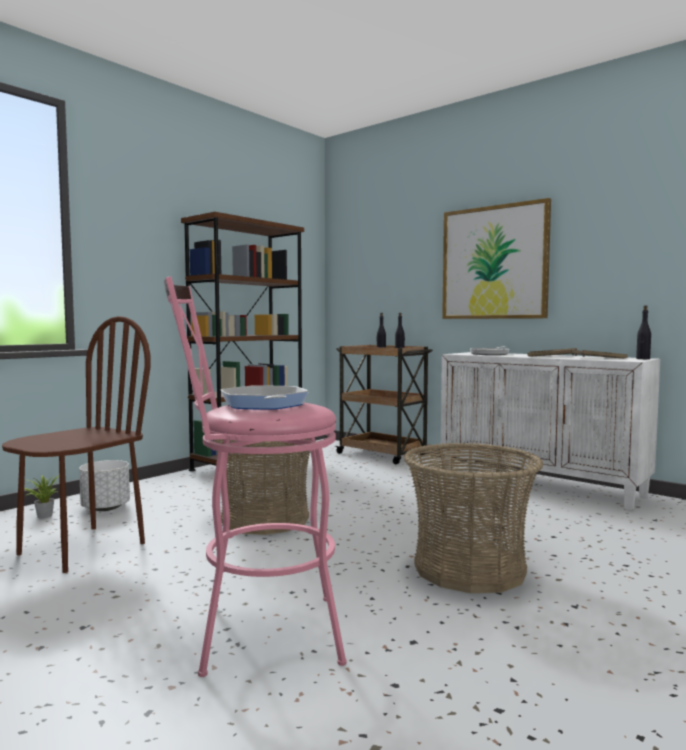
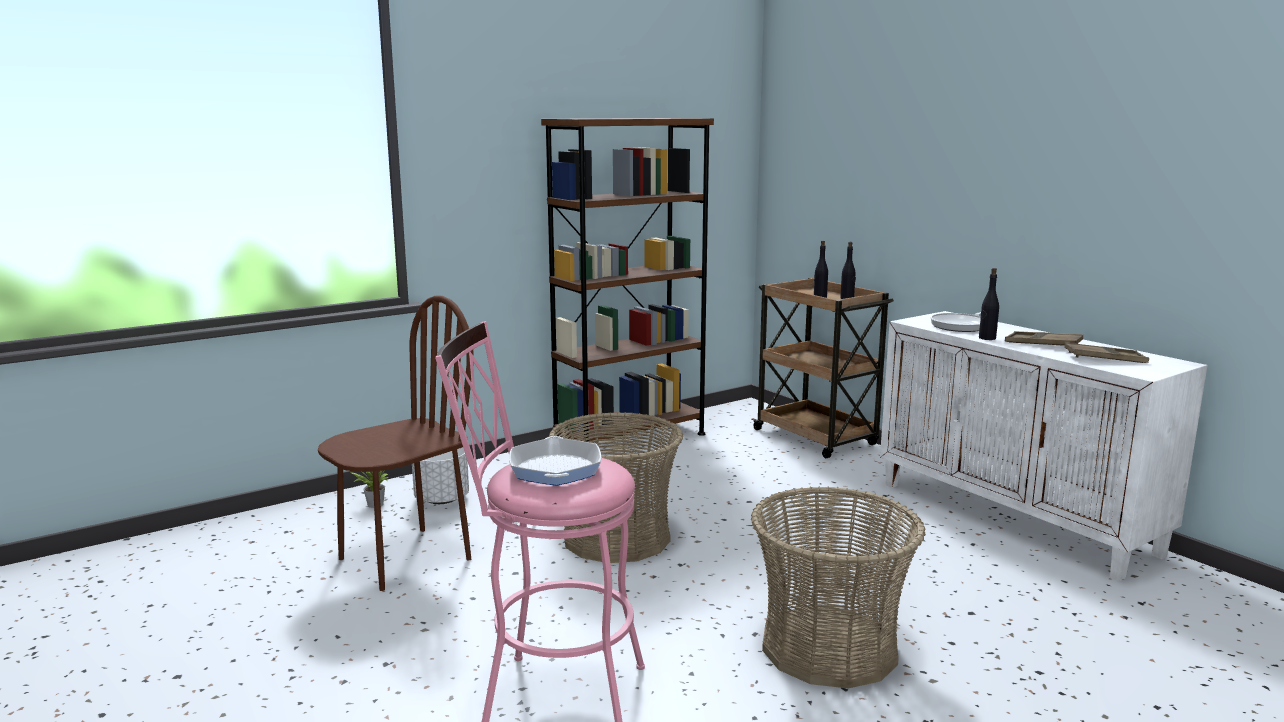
camera: 15 degrees right, 10 degrees up
(494, 263) = (988, 183): picture -> none
(643, 359) = (1172, 366): black bottle -> black bottle (987, 338)

